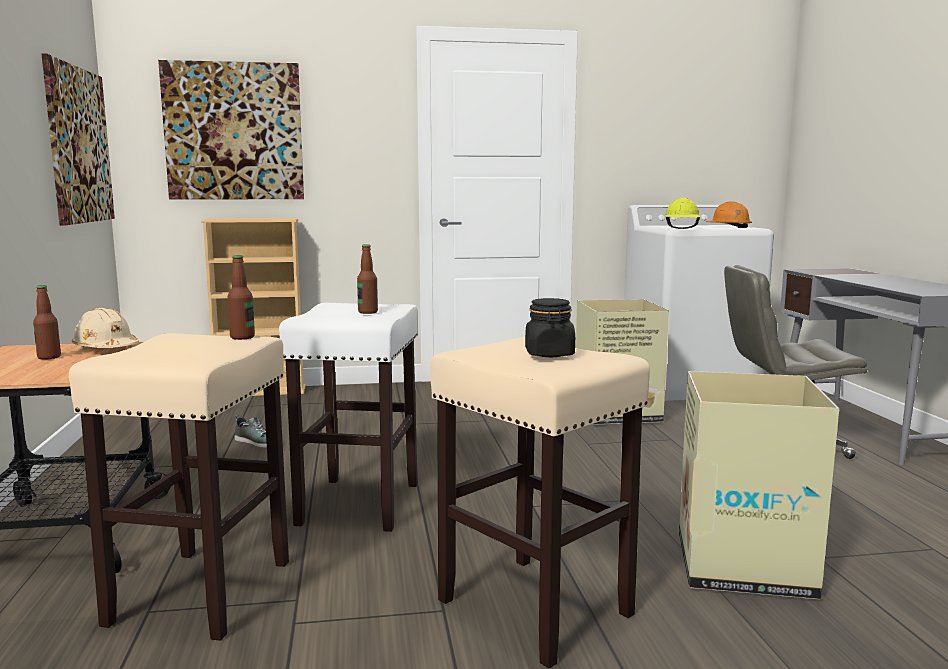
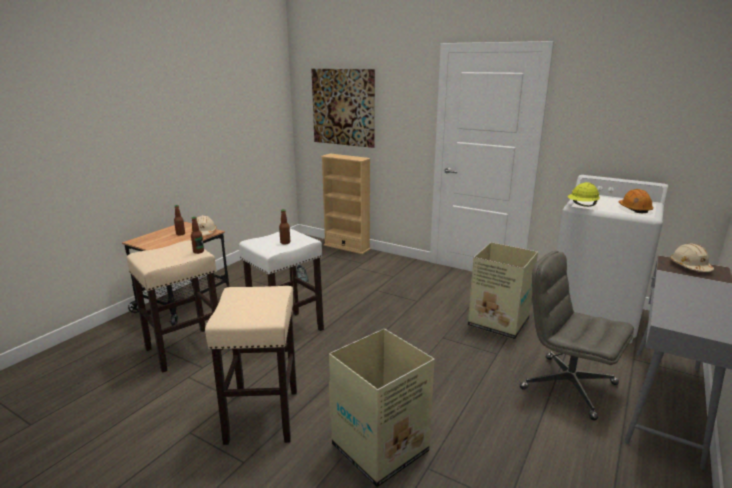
camera: 40 degrees right, 10 degrees up
(78, 145) = (264, 118): picture -> none
(549, 354) = (258, 304): black jar -> none
(826, 270) = (690, 267): none -> beige hard hat

